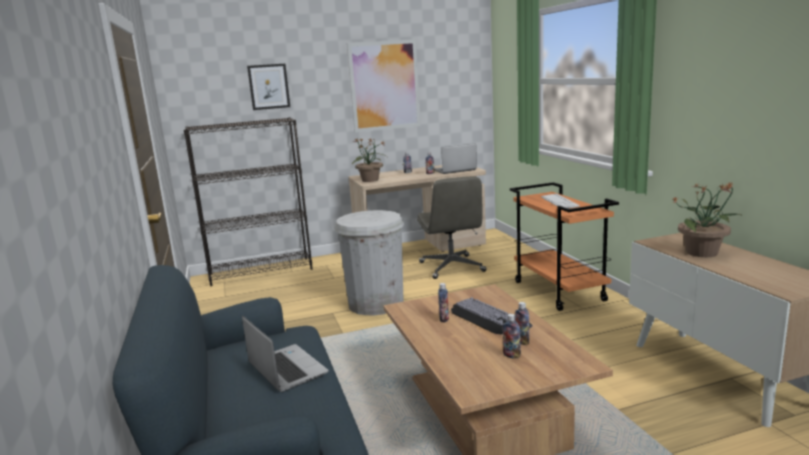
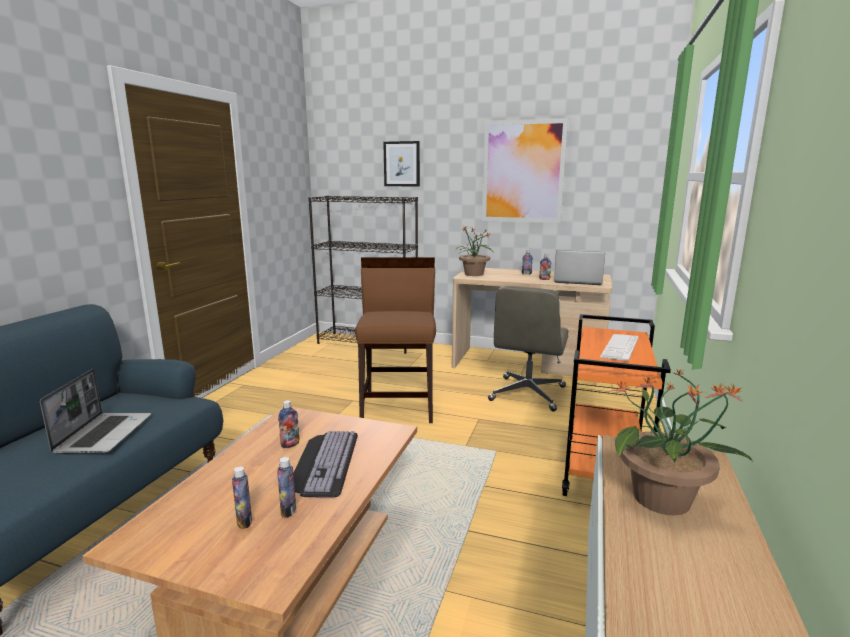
camera: 35 degrees right, 0 degrees up
(375, 303) = (399, 405): white trash can -> brown chair

